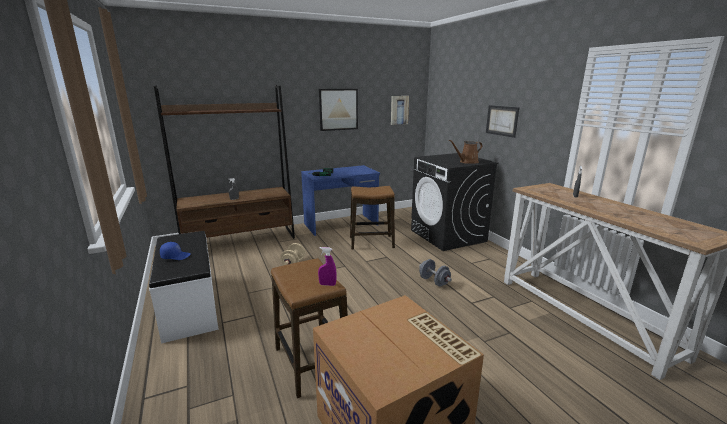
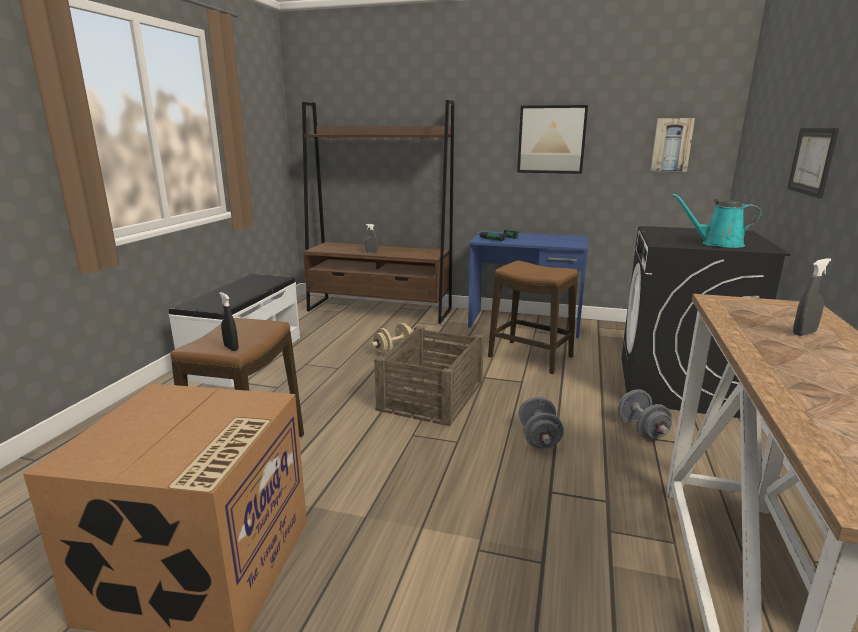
camera: 40 degrees right, 0 degrees up
(176, 256) = (227, 292): blue cap -> none
(327, 284) = (231, 348): purple spray bottle -> black spray bottle
(356, 281) = (432, 395): none -> crate
(463, 261) = (642, 430): none -> grey dumbbell
(467, 162) = (717, 244): brown watering can -> turquoise watering can

